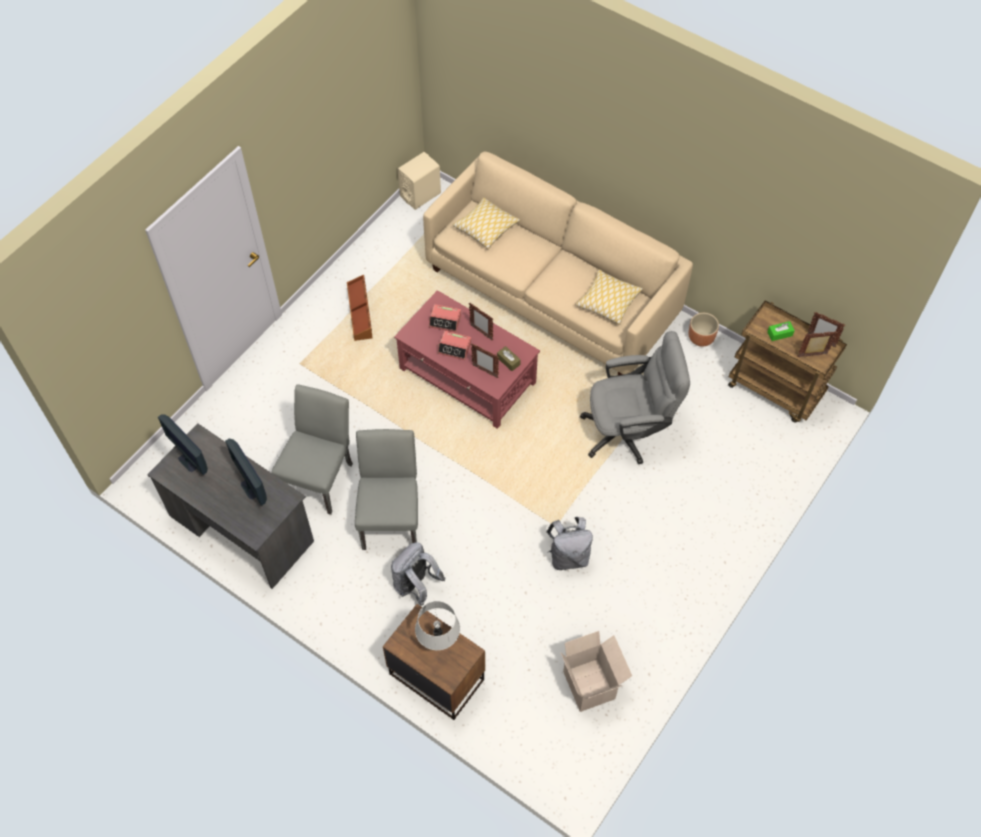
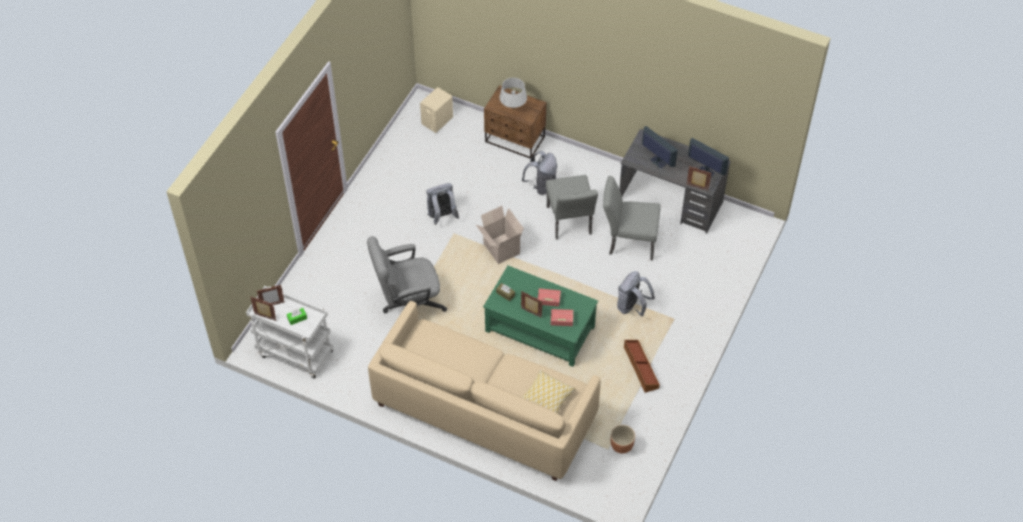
camera: 170 degrees right, 5 degrees down
(320, 476) = (628, 241): grey chair -> grey chair turned 90 degrees clockwise
(345, 386) = (632, 307): none -> grey backpack
(420, 194) = (623, 489): beige speaker -> beige speaker (437, 121)
(468, 376) = (539, 328): red coffee table -> green coffee table
(485, 371) = (521, 284): picture frame -> picture frame (697, 187)
(591, 685) = (417, 148): cardboard box -> cardboard box (500, 249)
(608, 301) = (434, 347): pillow -> none
(701, 338) = (355, 388): brown planter -> brown planter (621, 445)
(776, 390) = (294, 354): brown cart -> white cart

